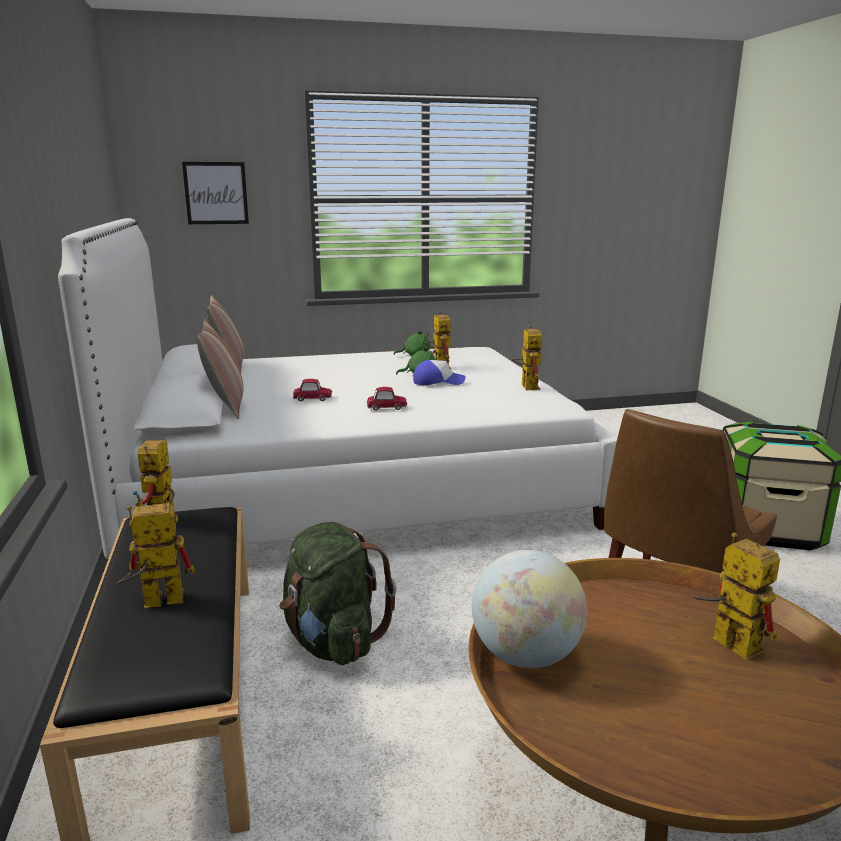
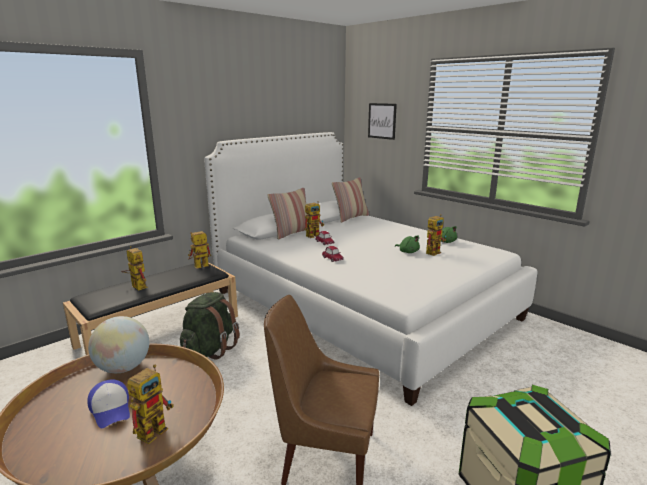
camera: 60 degrees right, 0 degrees up
(438, 382) = (396, 258): cap -> cap (111, 409)
(527, 385) = (433, 281): toy robot -> toy robot (314, 235)

